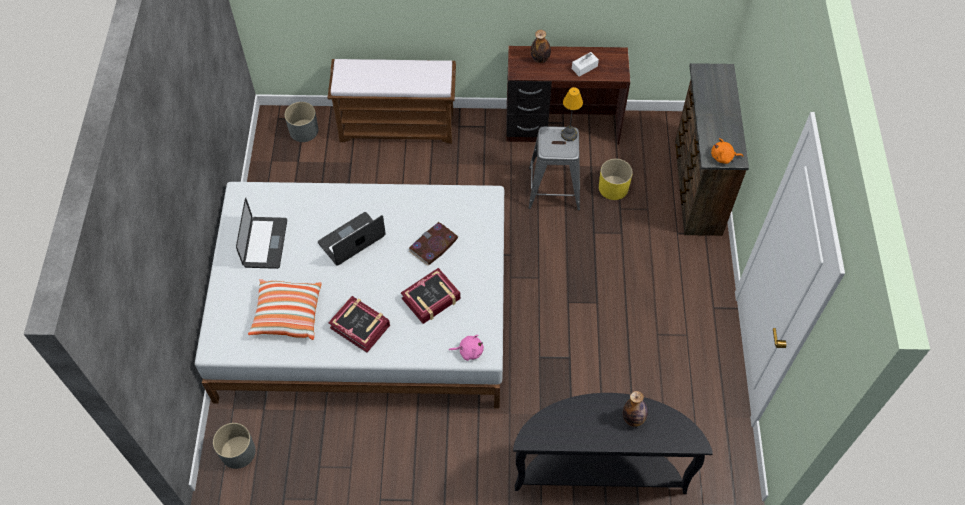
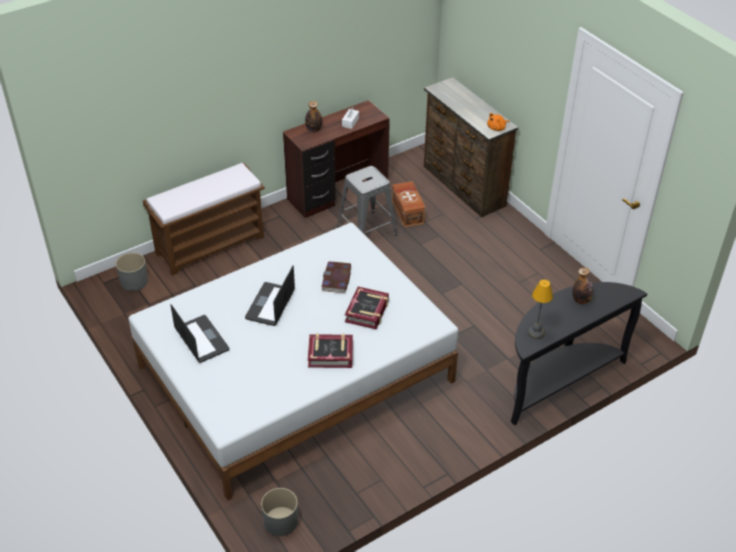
camera: 35 degrees left, 15 degrees down
(287, 314) = (265, 376): pillow -> none
(469, 351) = (425, 328): pink plush toy -> none
(569, 134) = (370, 171): table lamp -> table lamp (536, 332)
(613, 187) = (408, 211): yellow planter -> brown storage box

